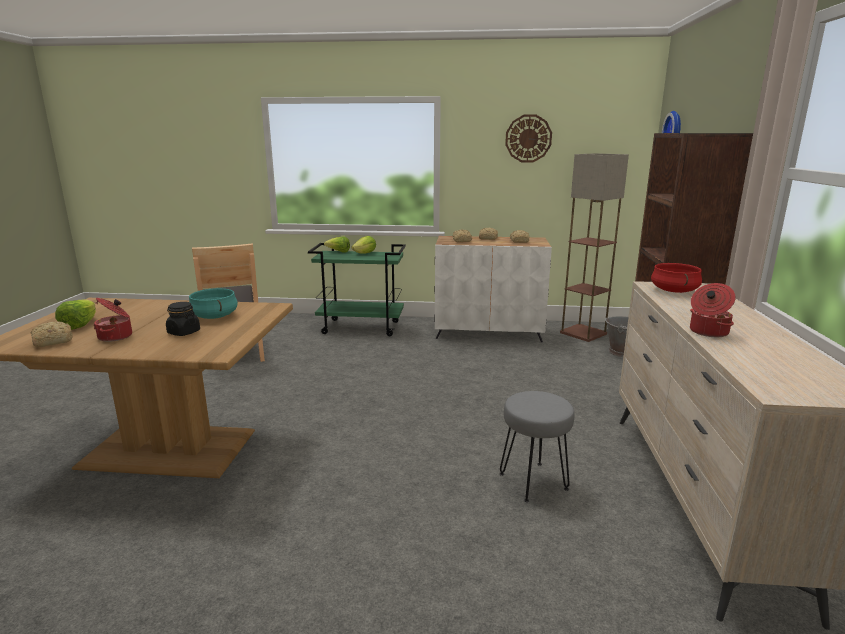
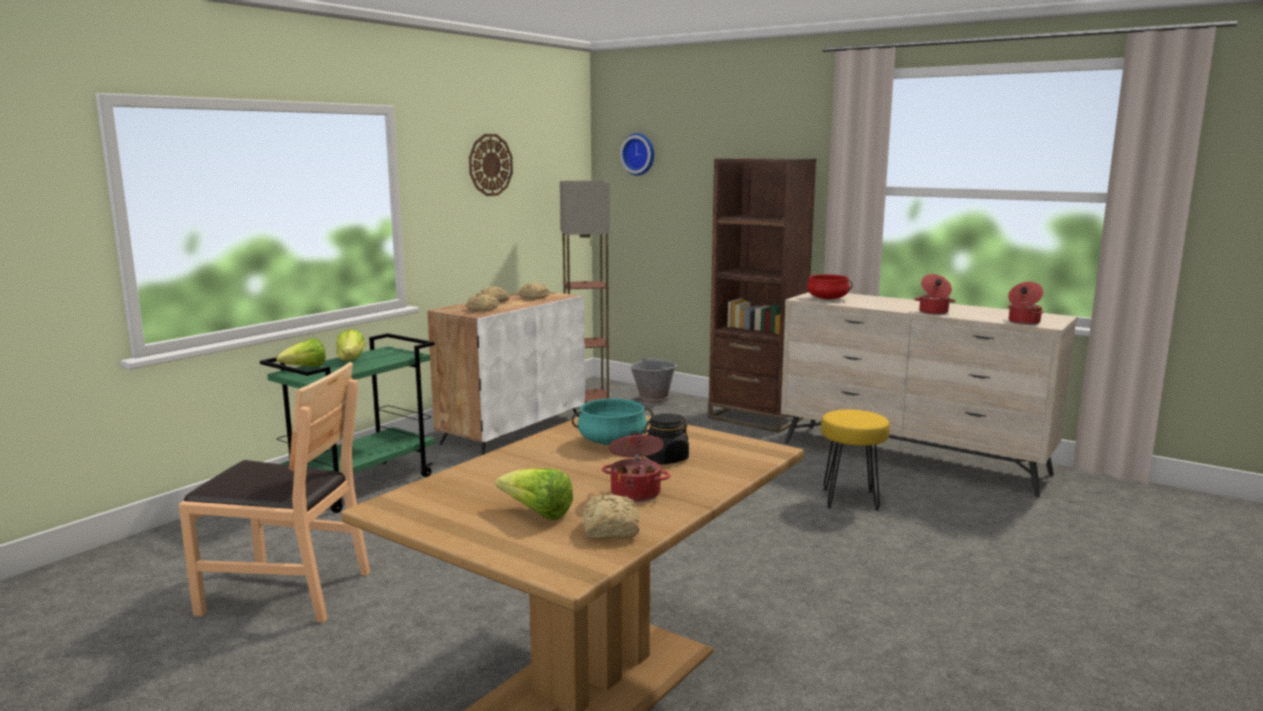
camera: 60 degrees left, 5 degrees down
(532, 481) = (849, 499): grey stool -> yellow stool
(760, 377) = (1023, 322): none -> cooking pot

